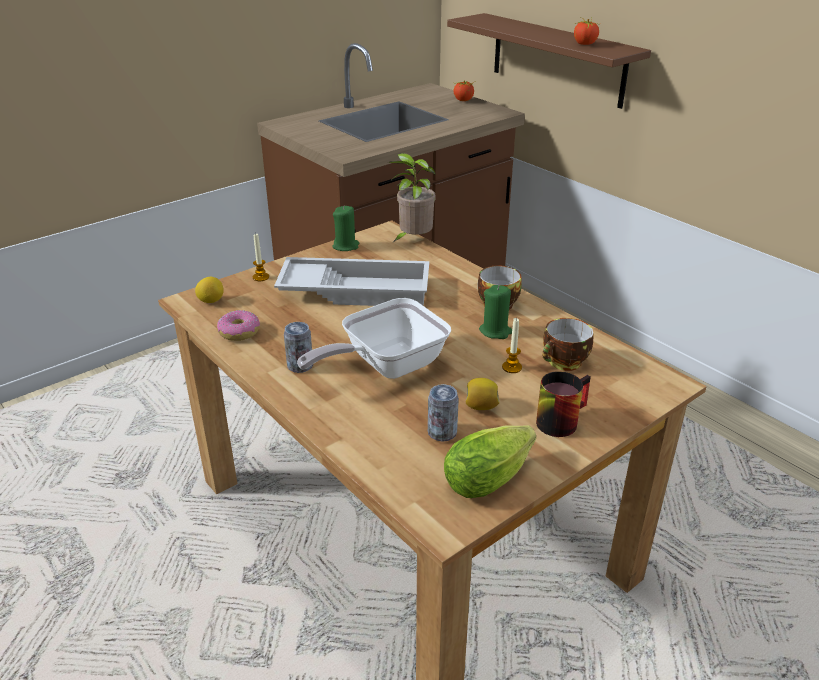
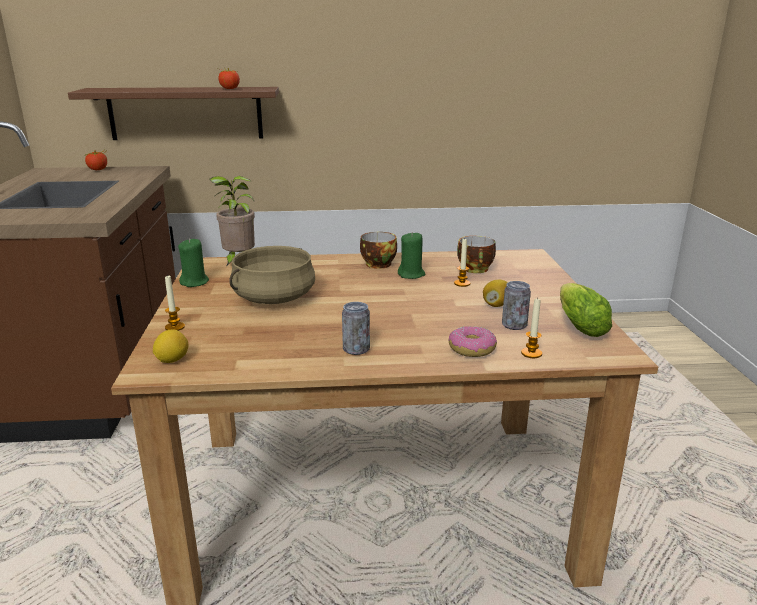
camera: 55 degrees left, 10 degrees down
(239, 332) = (256, 361): donut -> donut (472, 349)
(356, 290) = (274, 298): white tray -> beige cooking pot
(386, 366) = (404, 319): frying pan -> none
(386, 463) = (531, 353): none -> candle
(559, 418) = (535, 289): mug -> none

